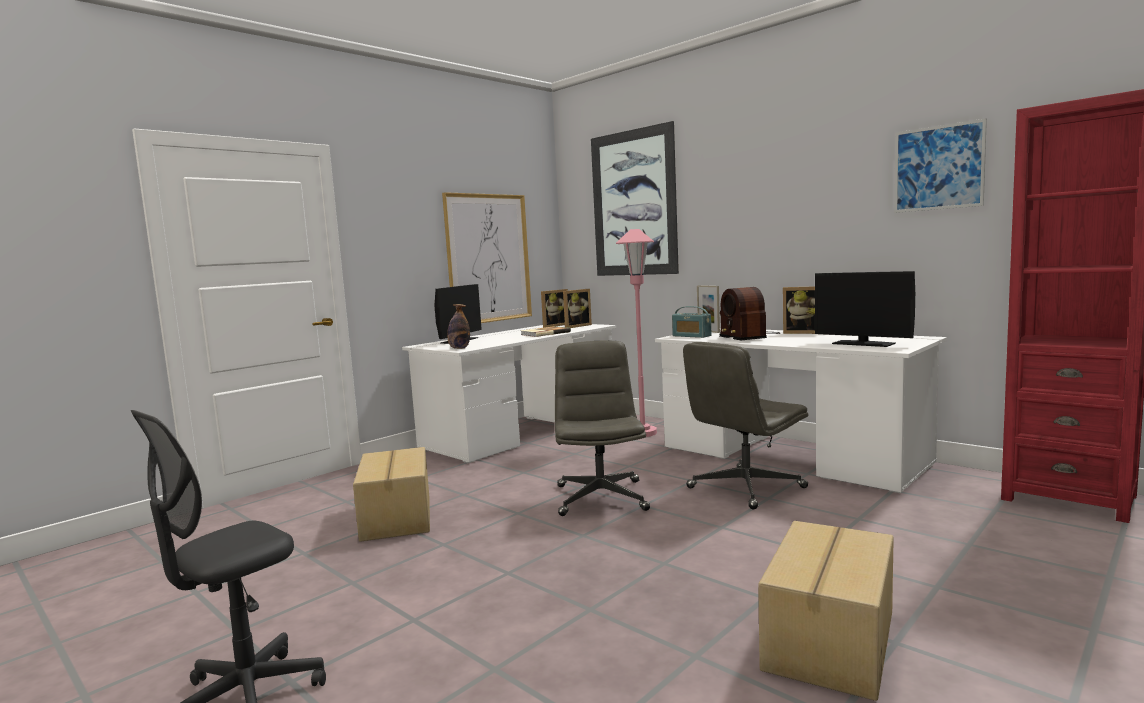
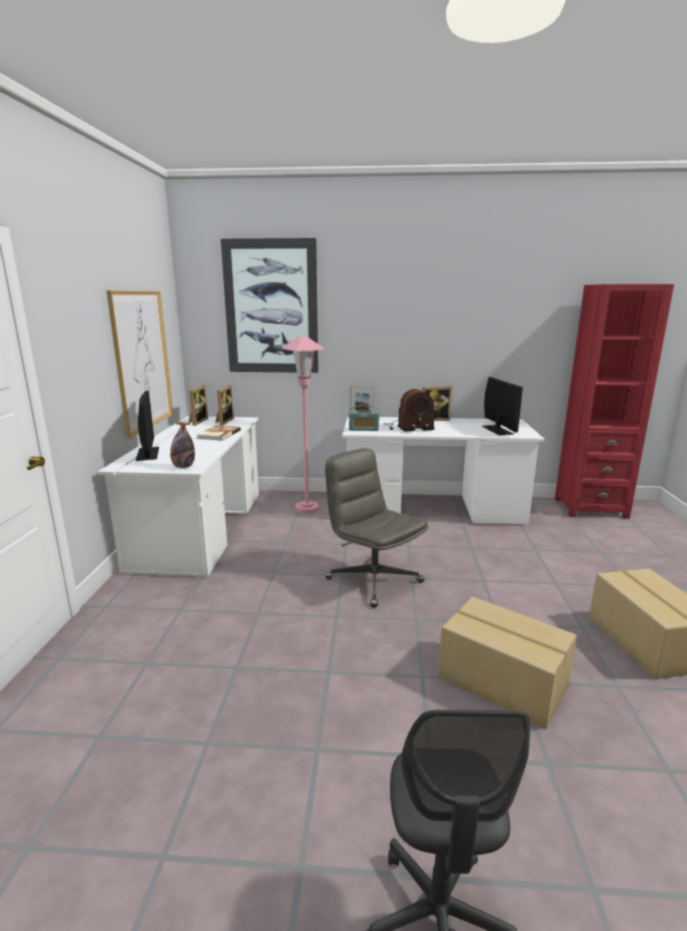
camera: 40 degrees left, 10 degrees up
(395, 517) = (235, 661): cardboard box -> cardboard box (502, 682)
(745, 488) = (448, 543): grey office chair -> none
(747, 337) = (407, 427): radio -> radio turned 45 degrees counterclockwise
(863, 343) = (497, 430): monitor -> monitor turned 105 degrees counterclockwise
(938, 168) = (525, 308): picture -> none

